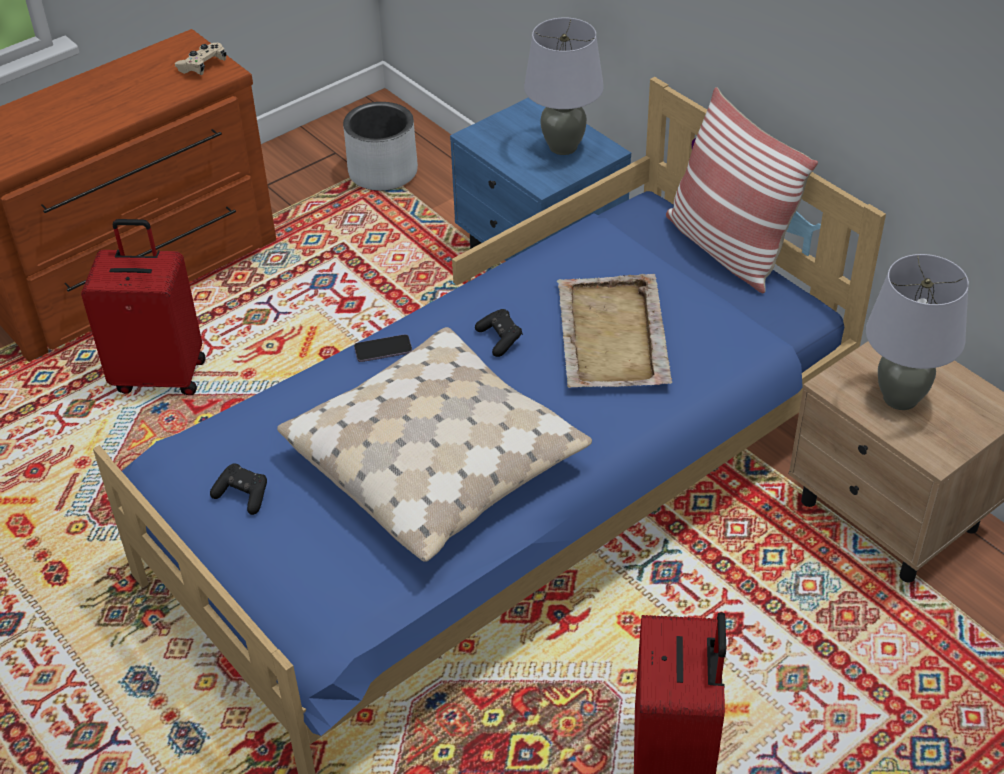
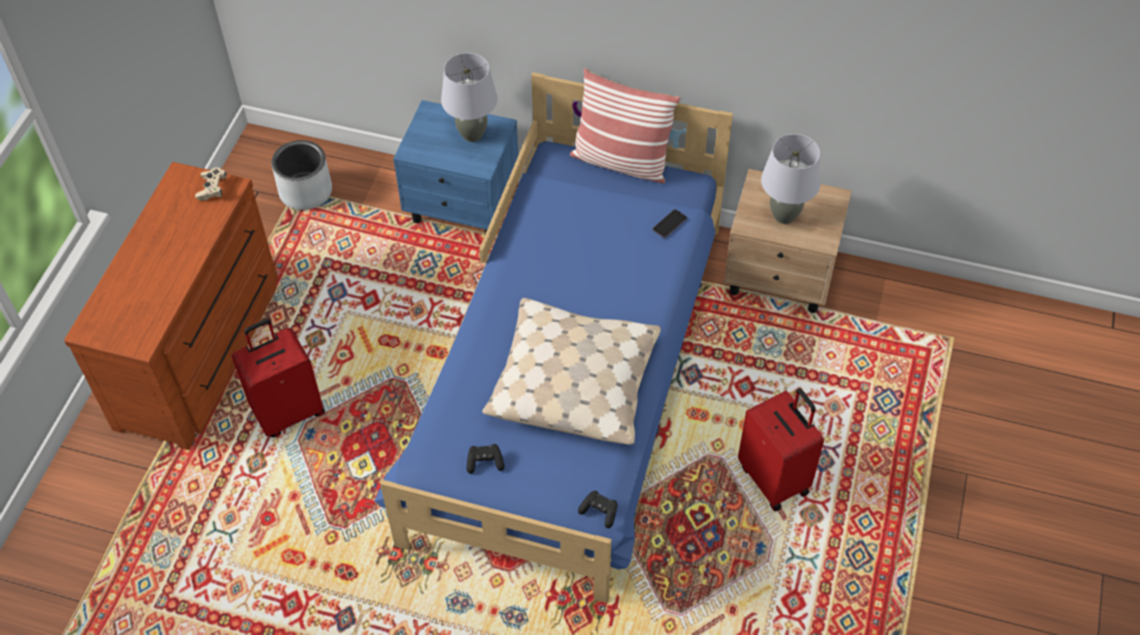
camera: 35 degrees left, 10 degrees up
(383, 350) = (482, 329): phone -> phone (669, 224)
(500, 339) = (544, 287): black game controller -> black game controller (599, 512)
(612, 337) = (605, 254): beige tray -> none

